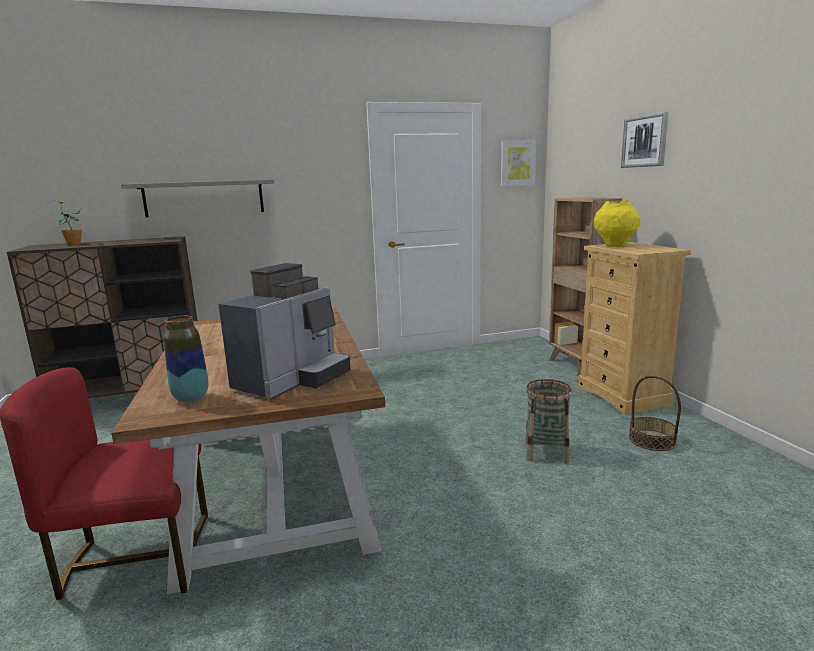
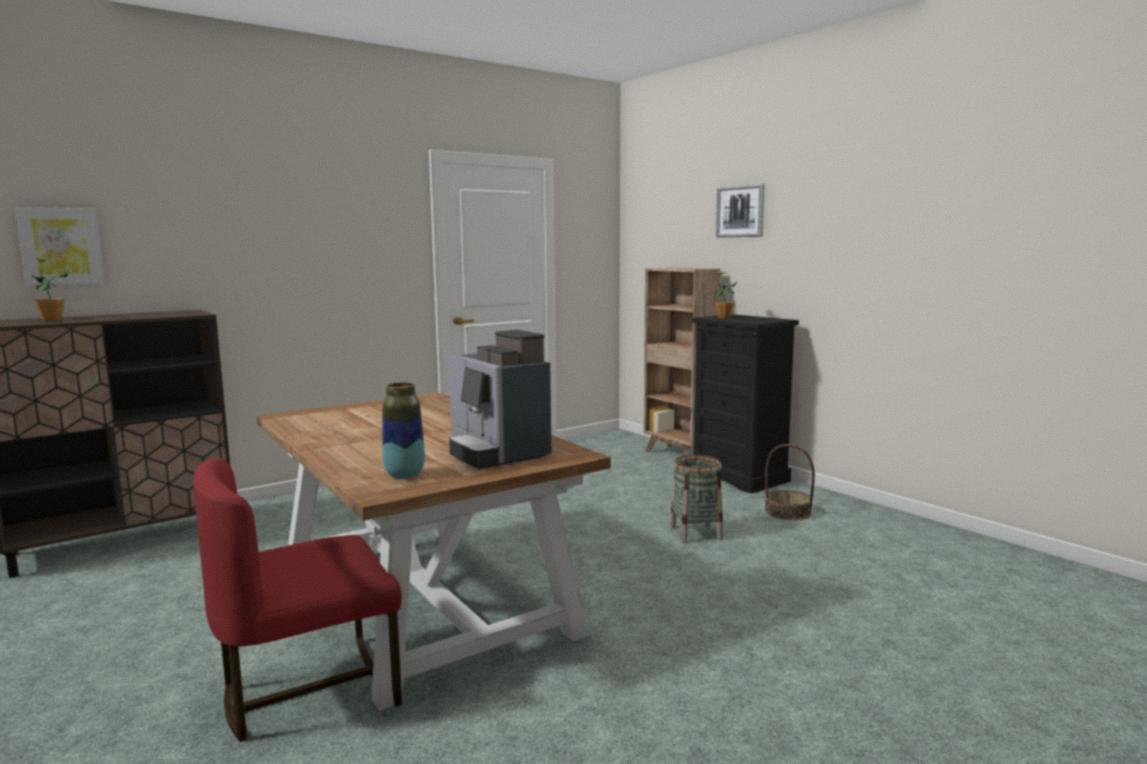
camera: 20 degrees left, 5 degrees down
(204, 198) = (226, 260): grey shelf -> none
(293, 380) = (496, 453): coffee machine -> coffee machine turned 135 degrees clockwise
(517, 163) = (591, 228): picture -> picture (61, 246)
(615, 246) = (724, 317): yellow vase -> potted plant
(623, 395) = (740, 477): beige dresser -> black dresser

